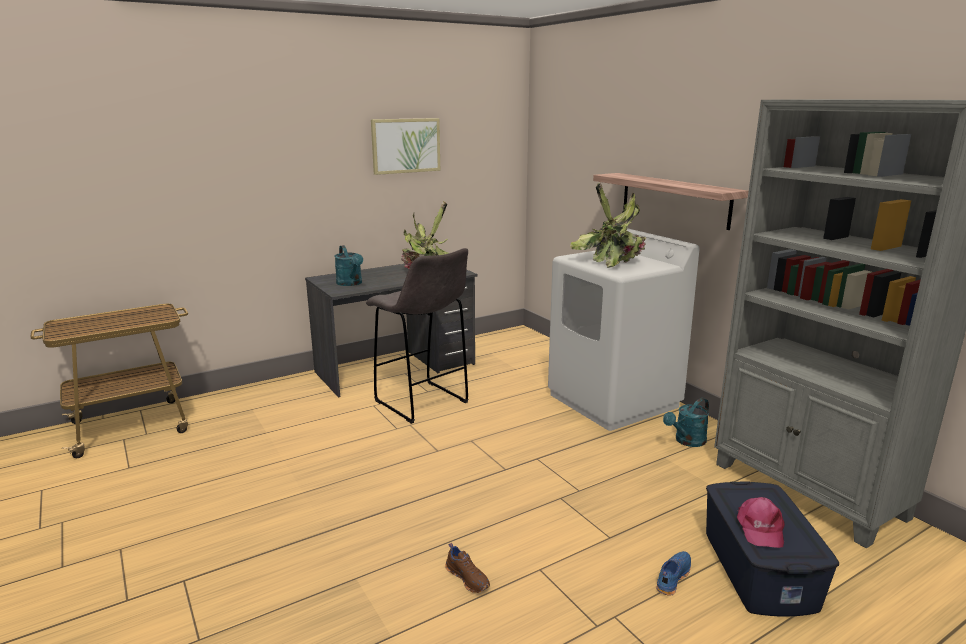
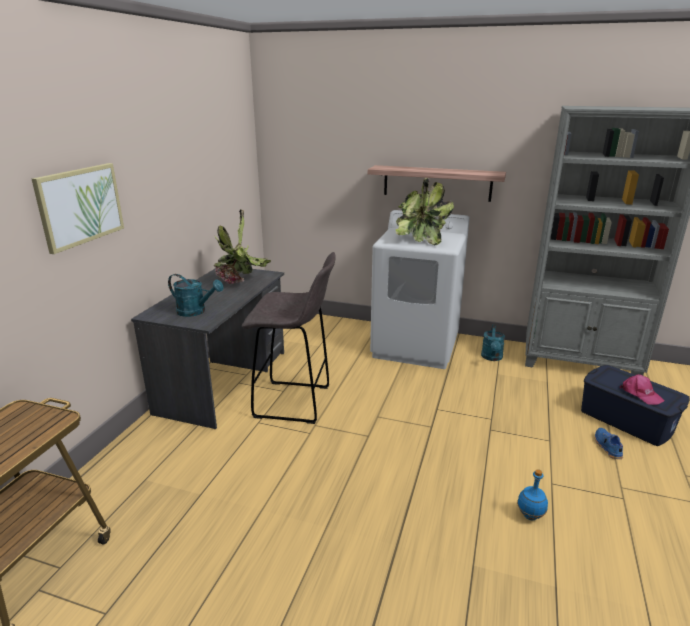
camera: 40 degrees left, 5 degrees up
(406, 145) = (185, 157): picture -> picture (80, 206)
(468, 578) = (529, 515): brown shoe -> blue bottle

